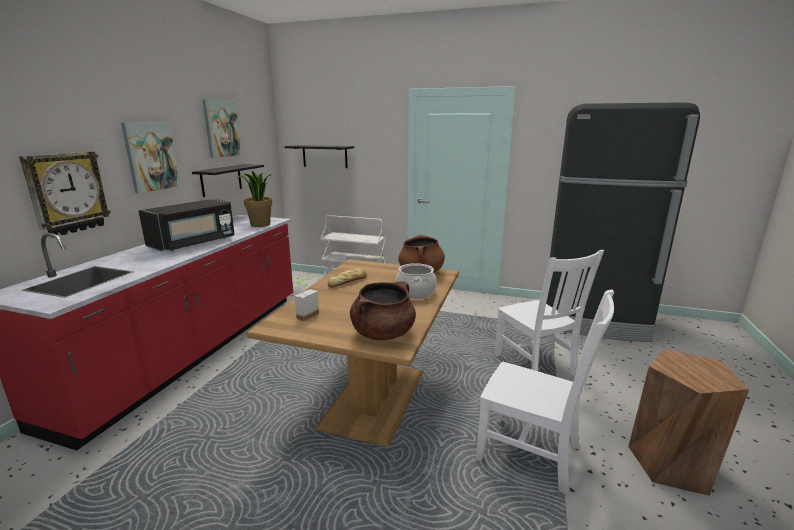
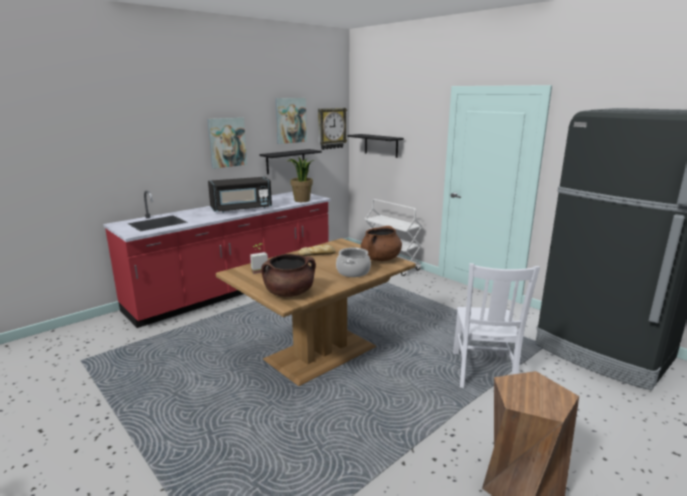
camera: 30 degrees right, 0 degrees up
(67, 193) = (165, 165): wall clock -> wall clock (331, 128)
(532, 454) = (399, 430): white chair -> none

